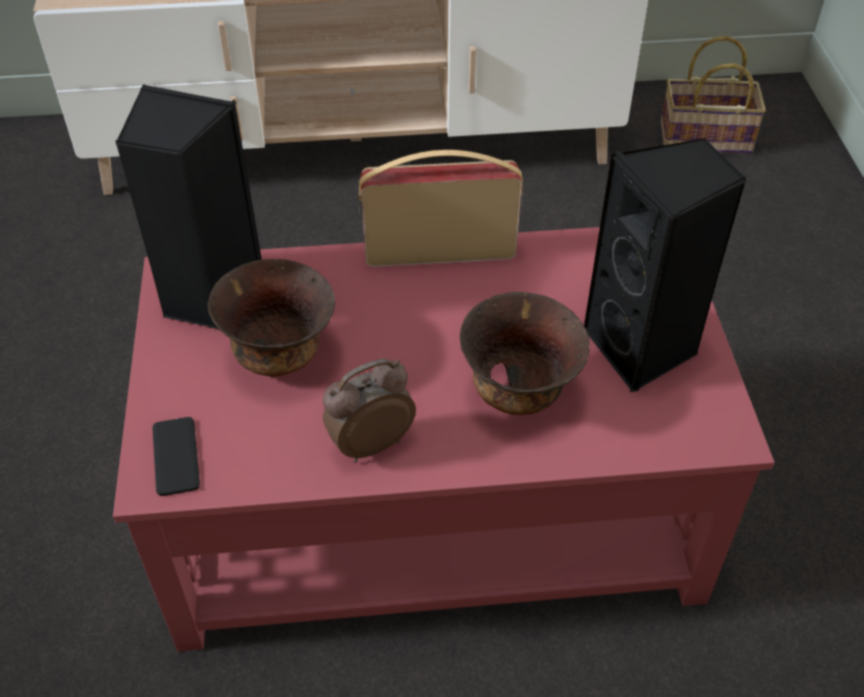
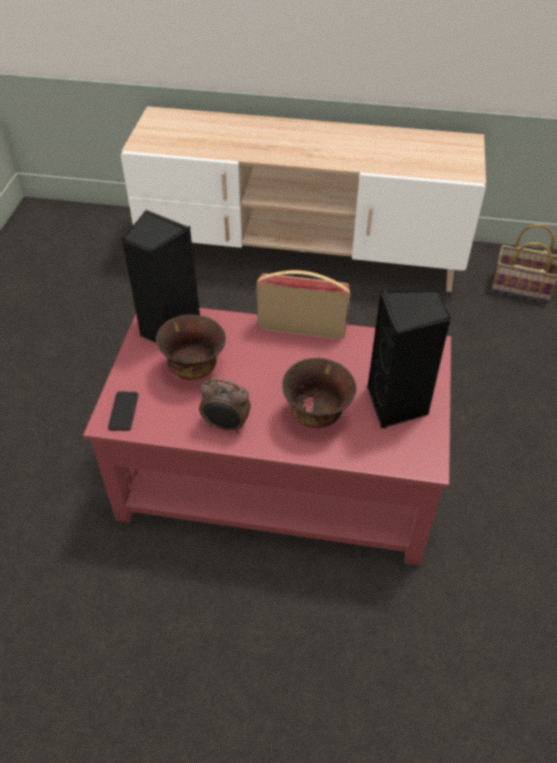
camera: 15 degrees right, 0 degrees up
(370, 443) = (226, 426): alarm clock -> alarm clock turned 150 degrees counterclockwise

